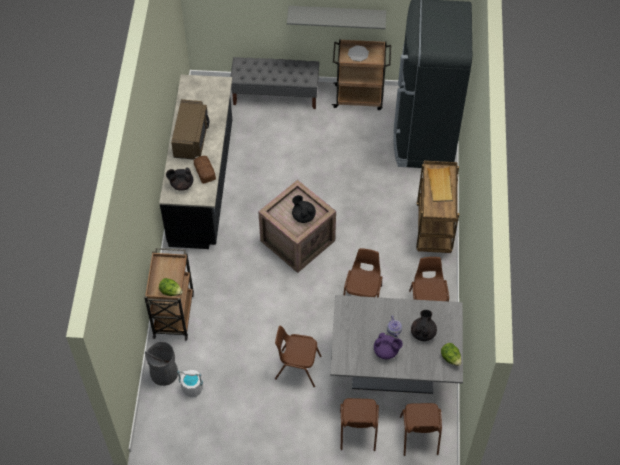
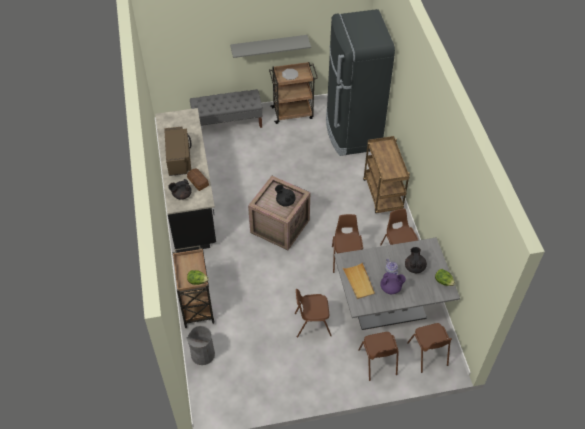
camera: 15 degrees left, 5 degrees down
(192, 388) = (230, 361): white bucket -> none
(440, 185) = (386, 155): beige tray -> beige tray (359, 282)

